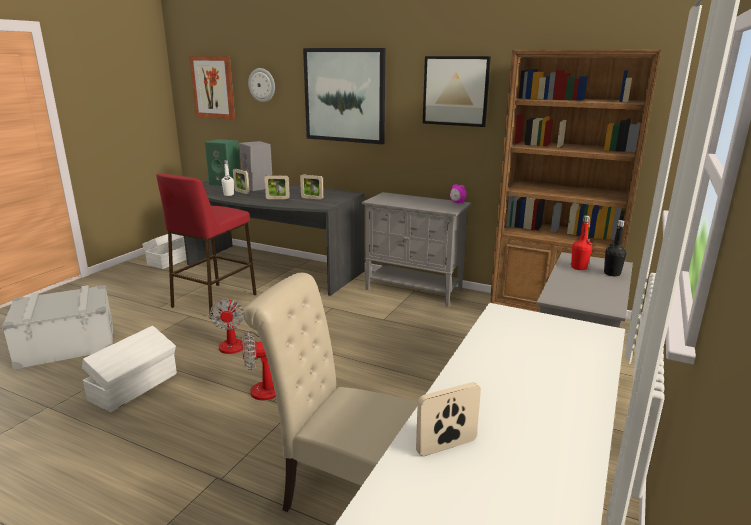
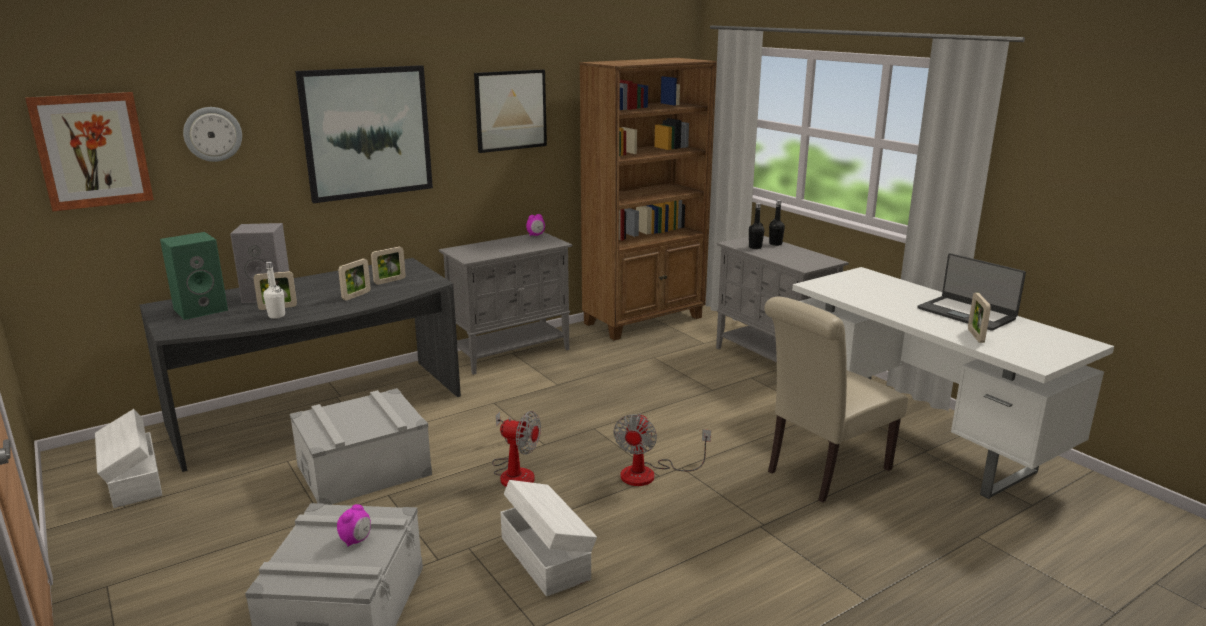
camera: 60 degrees left, 0 degrees up
(64, 306) = (356, 540): none -> alarm clock
(214, 301) = (364, 470): red stool -> grey storage box
(542, 429) = (966, 313): none -> laptop
(579, 267) = (755, 247): red bottle -> black bottle

